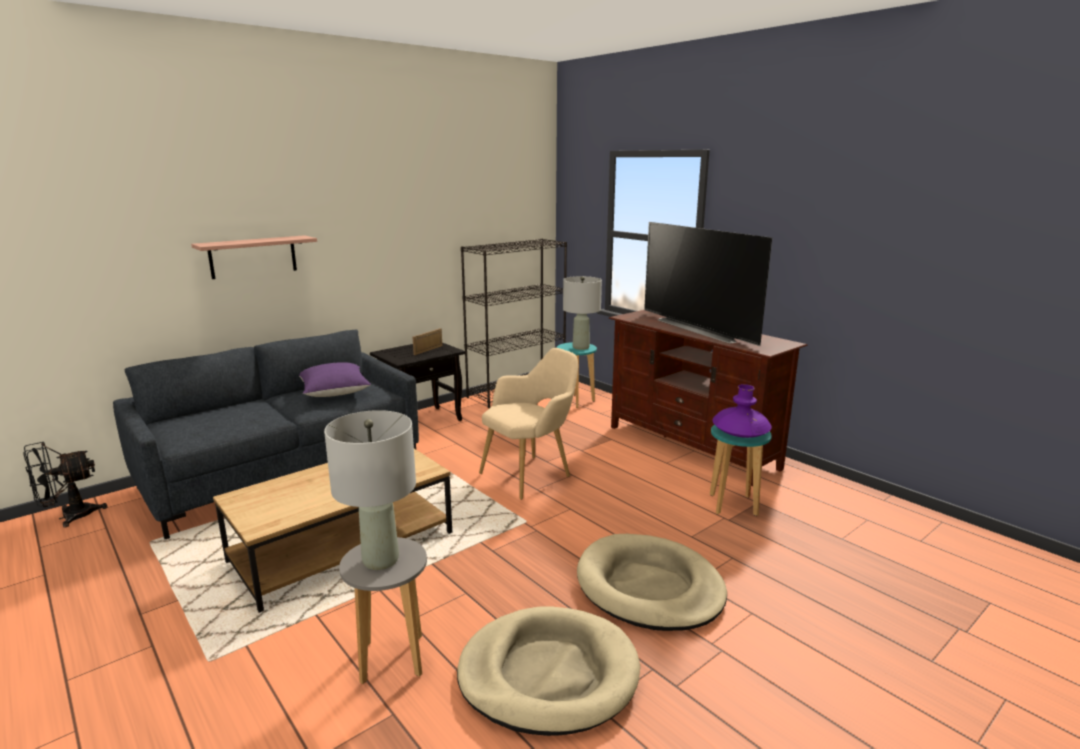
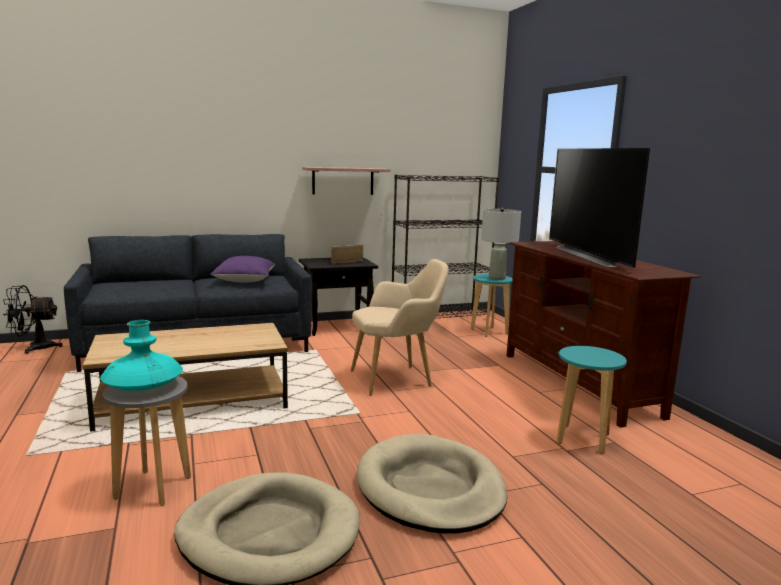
camera: 20 degrees right, 5 degrees down
(253, 257) = (204, 163): shelf -> shelf (343, 181)
(380, 559) = (143, 386): grey table lamp -> turquoise vase
(740, 433) = (590, 356): purple vase -> none

